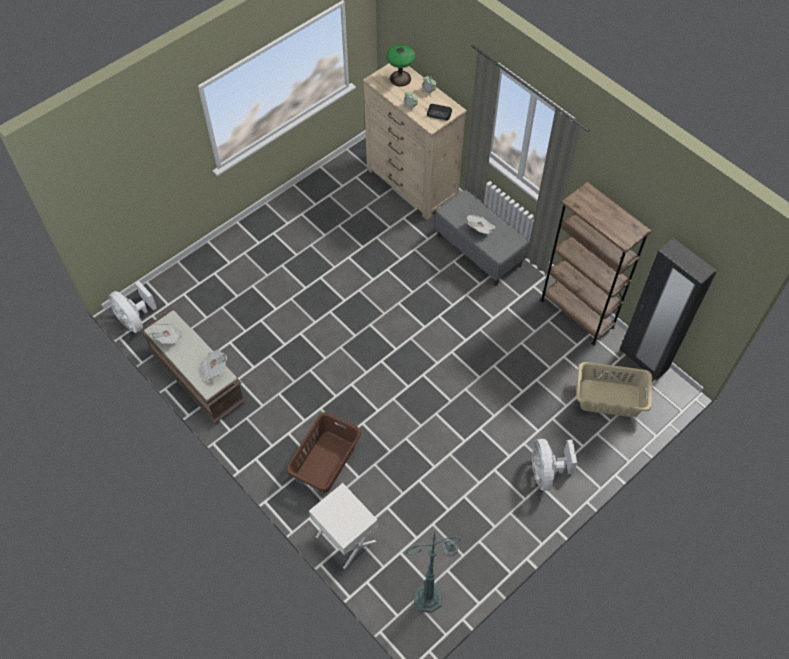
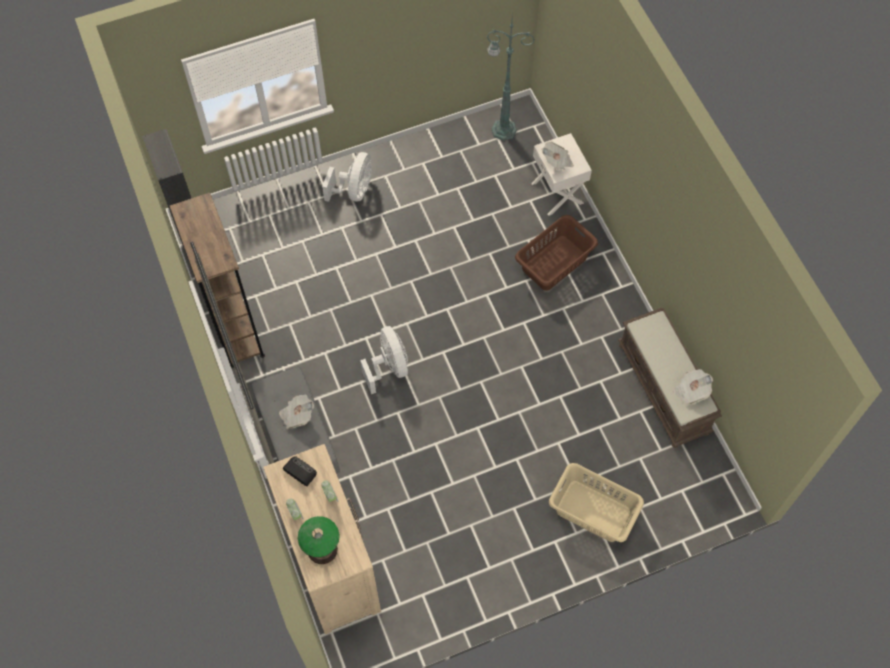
camera: 160 degrees left, 5 degrees up
(135, 320) = (723, 482): white fan -> white fan (389, 367)
(213, 370) = (650, 339): newspaper -> newspaper (557, 161)
(609, 398) = (257, 235): beige laundry basket -> beige laundry basket (593, 512)

